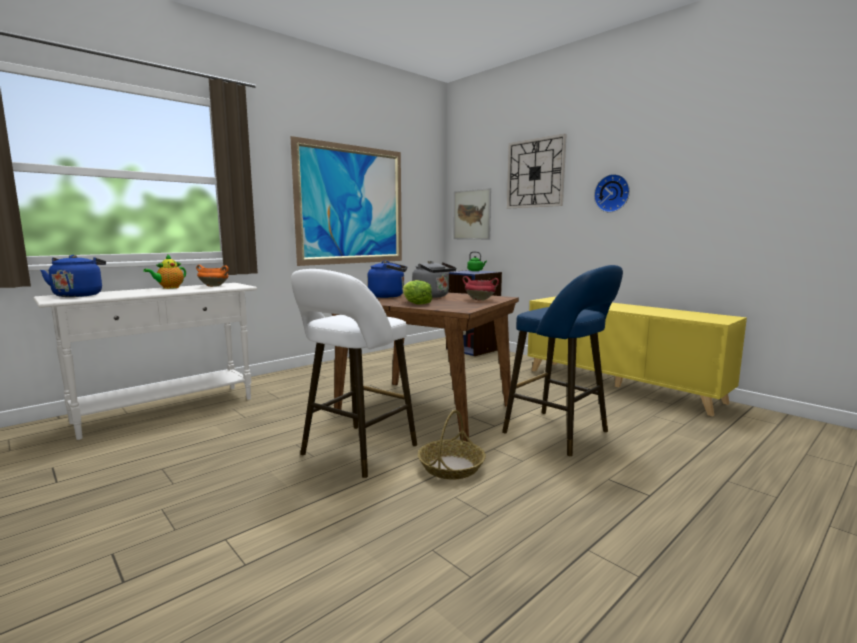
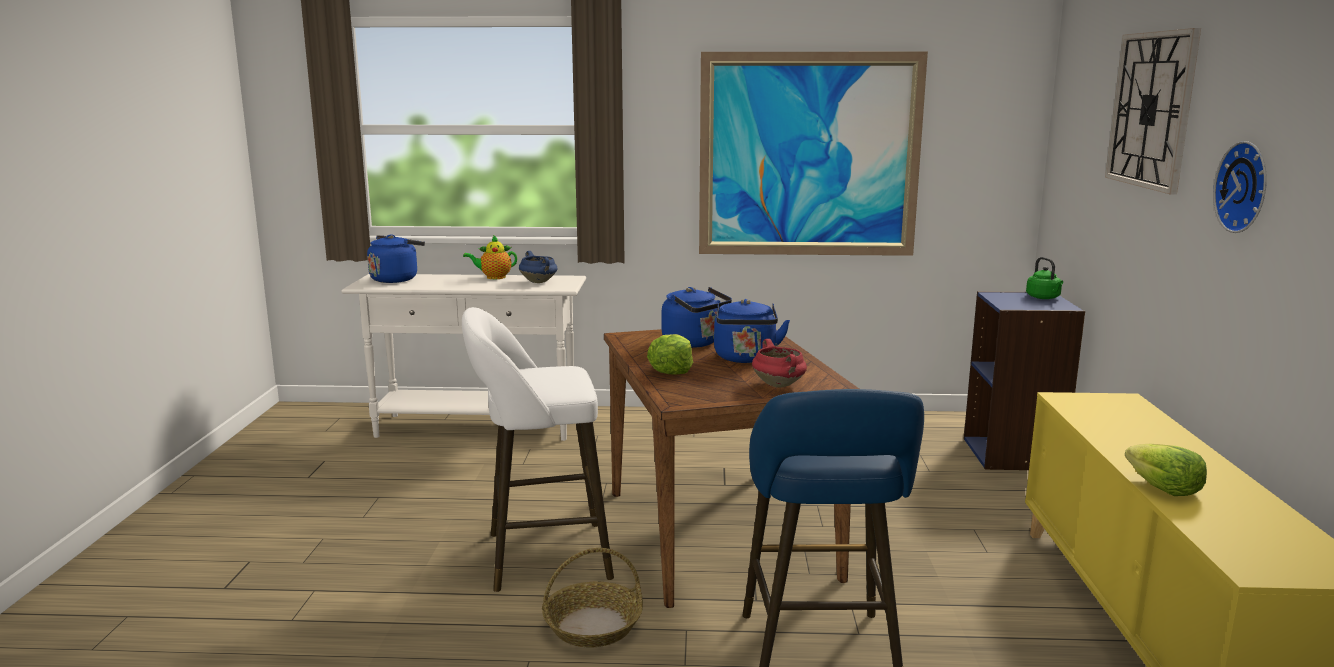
camera: 45 degrees right, 5 degrees up
(214, 286) = (539, 282): orange cooking pot -> blue cooking pot
(433, 296) = (745, 358): grey kettle -> blue kettle
(472, 214) = (1069, 177): picture -> none
(641, 312) = (1163, 488): none -> lettuce

